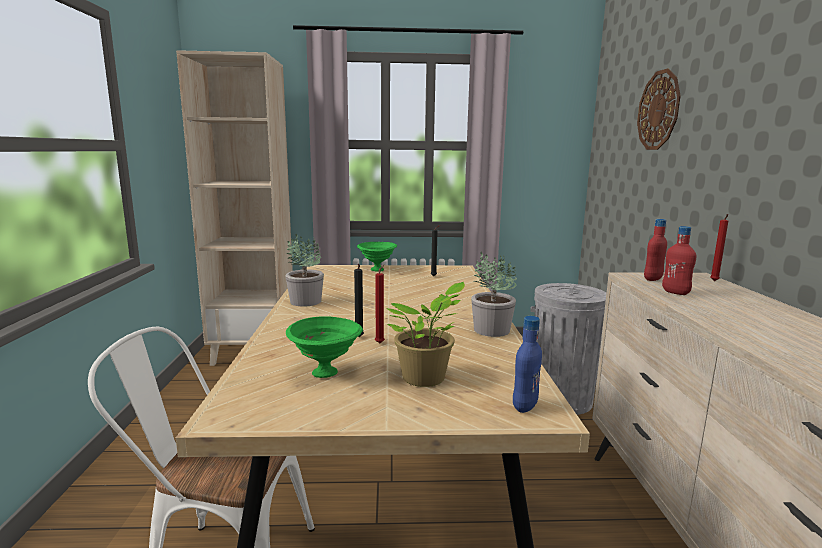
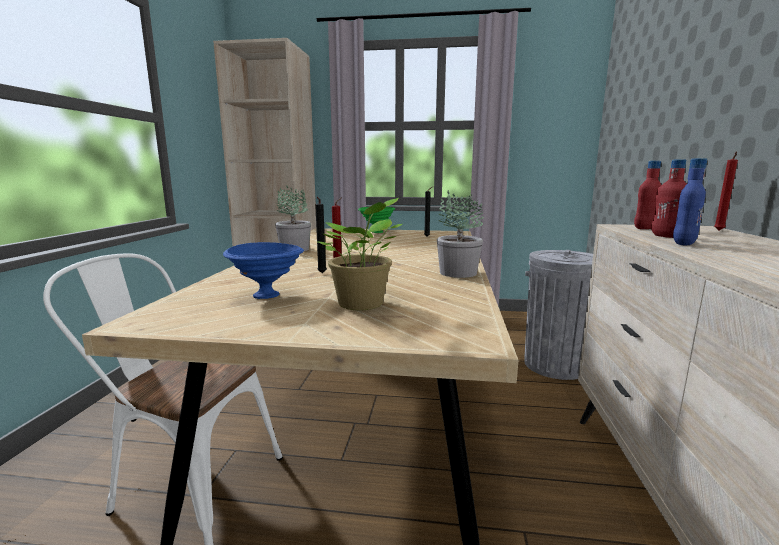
camera: 10 degrees right, 0 degrees up
(326, 372) = (268, 295): green bowl -> blue bowl
(524, 406) = (454, 331): blue bottle -> blue bottle (683, 243)
(658, 110) = (667, 65): wall clock -> none

